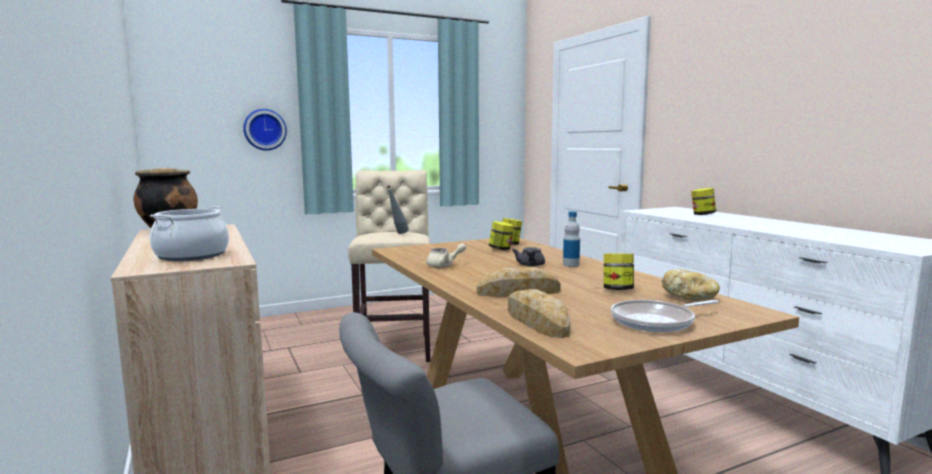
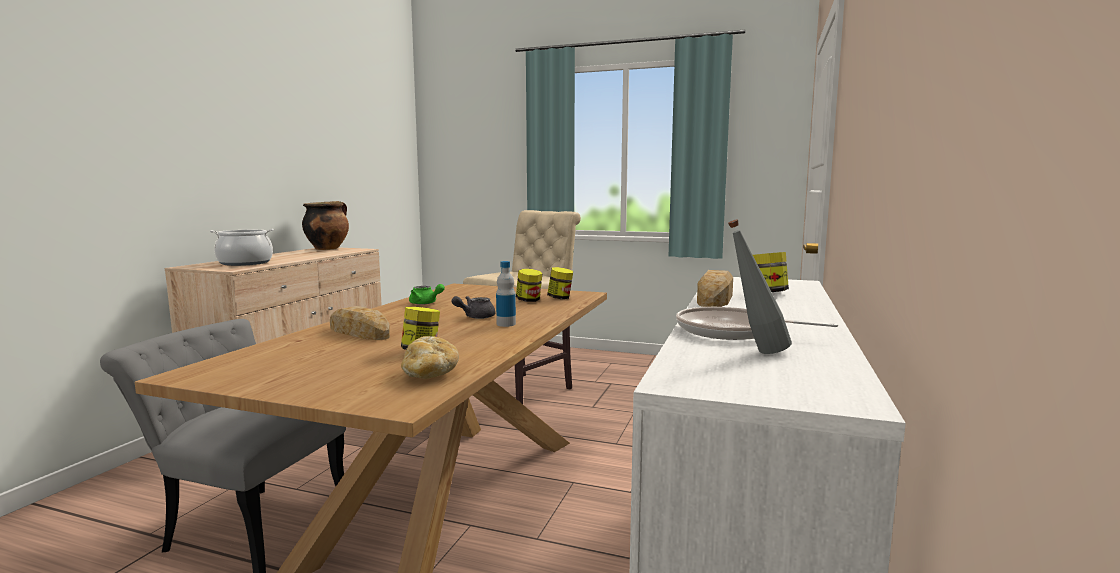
camera: 45 degrees right, 0 degrees up
(264, 129) = (504, 171): wall clock -> none
(398, 234) = (511, 274): grey bottle -> grey bottle (755, 352)
(444, 265) = (425, 303): beige teapot -> green teapot
(536, 321) = (261, 352): bread -> bread (715, 298)
(656, 322) = (304, 379): frying pan -> frying pan (732, 332)

